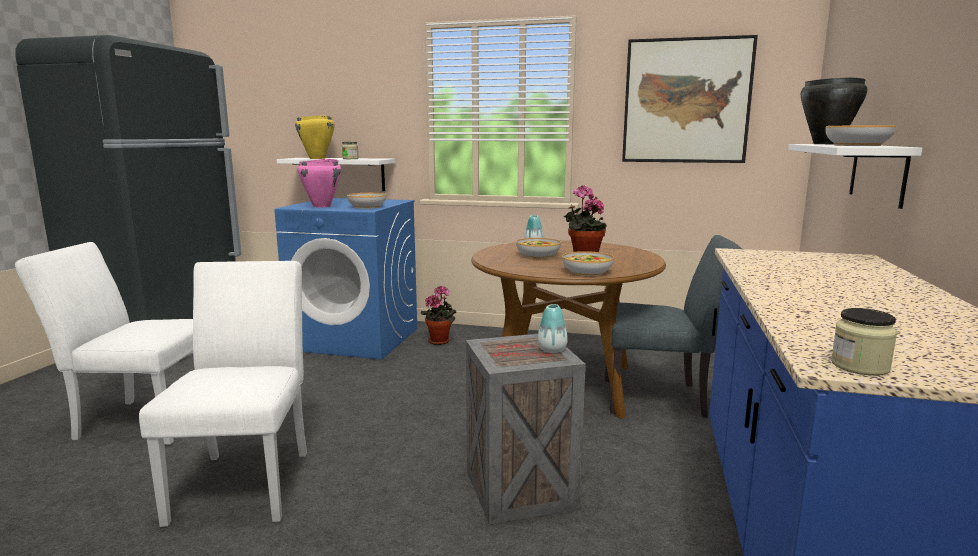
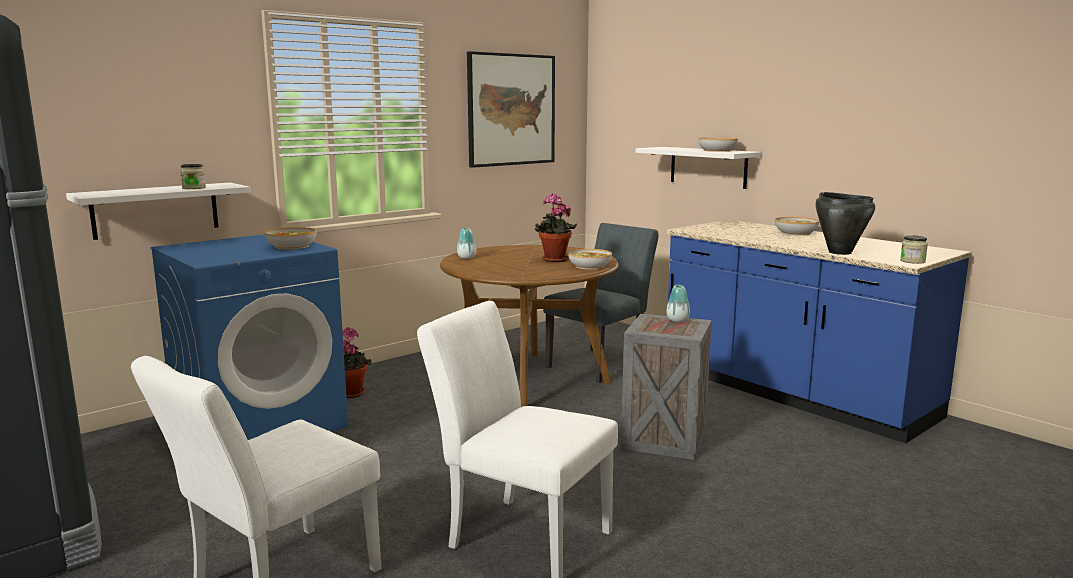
camera: 55 degrees left, 0 degrees up
(317, 158) = (137, 192): yellow cooking pot -> none
(322, 206) = (237, 255): pink cooking pot -> none
(538, 255) = (510, 264): bowl -> bowl (796, 233)
(826, 144) = (670, 148): black cooking pot -> black cooking pot (839, 252)

